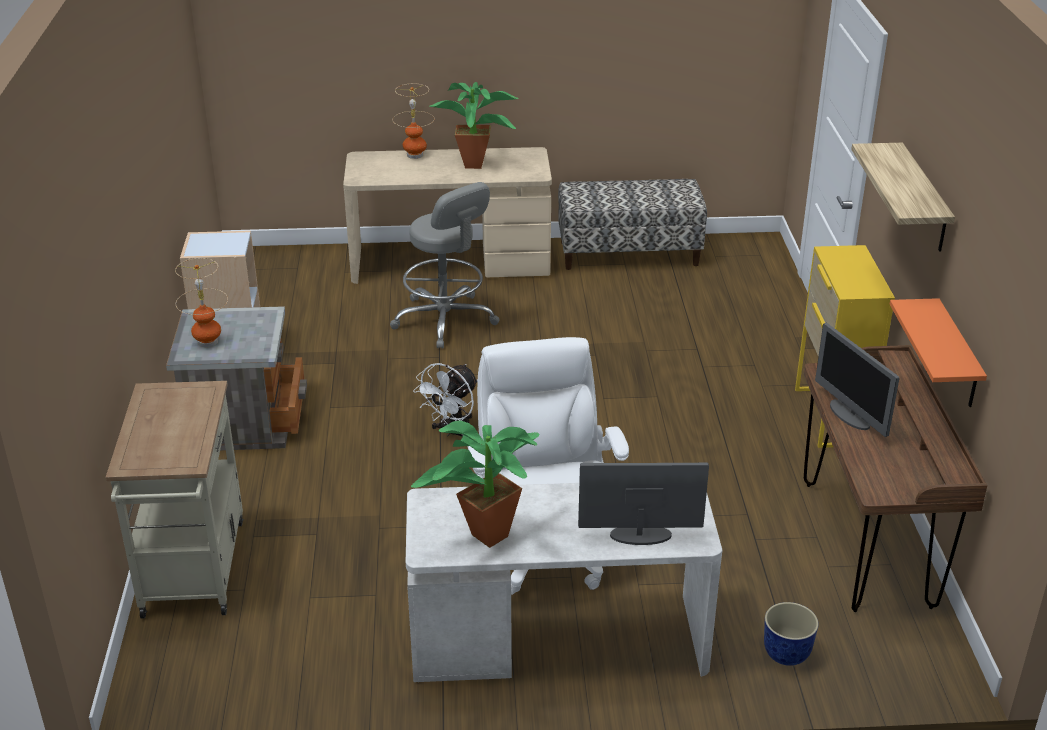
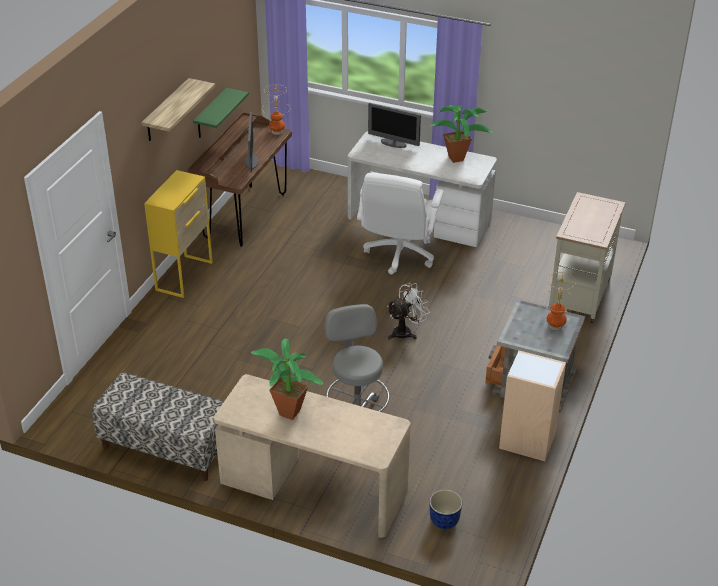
camera: 155 degrees left, 5 degrees up
(414, 155) = (330, 443): table lamp -> table lamp (277, 132)
(785, 654) = (328, 189): planter -> planter (445, 521)
(957, 356) = (210, 114): orange shelf -> green shelf

